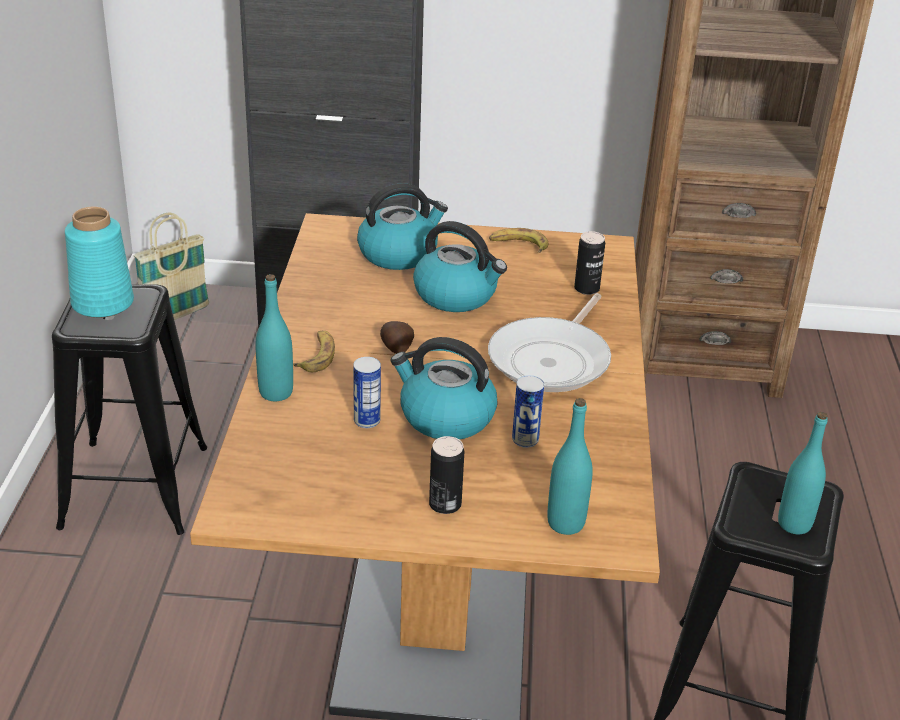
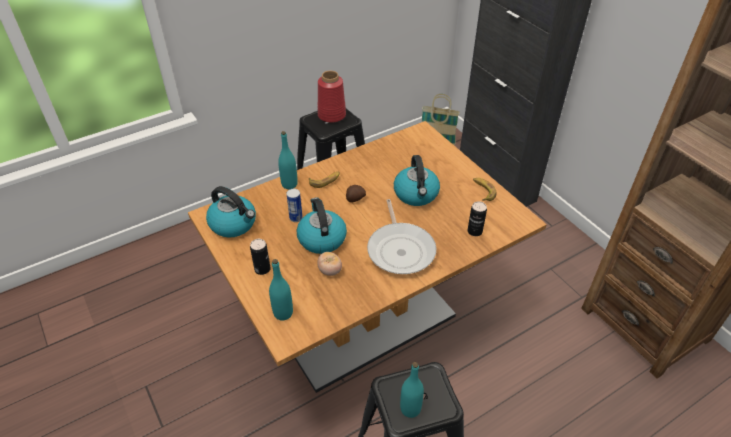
camera: 55 degrees right, 10 degrees up
(103, 304) = (331, 115): turquoise vase -> red vase
(399, 253) = (427, 161): kettle -> kettle (234, 224)
(525, 440) = (330, 271): can -> tomato
(552, 360) = (400, 249): frying pan -> frying pan turned 90 degrees counterclockwise

